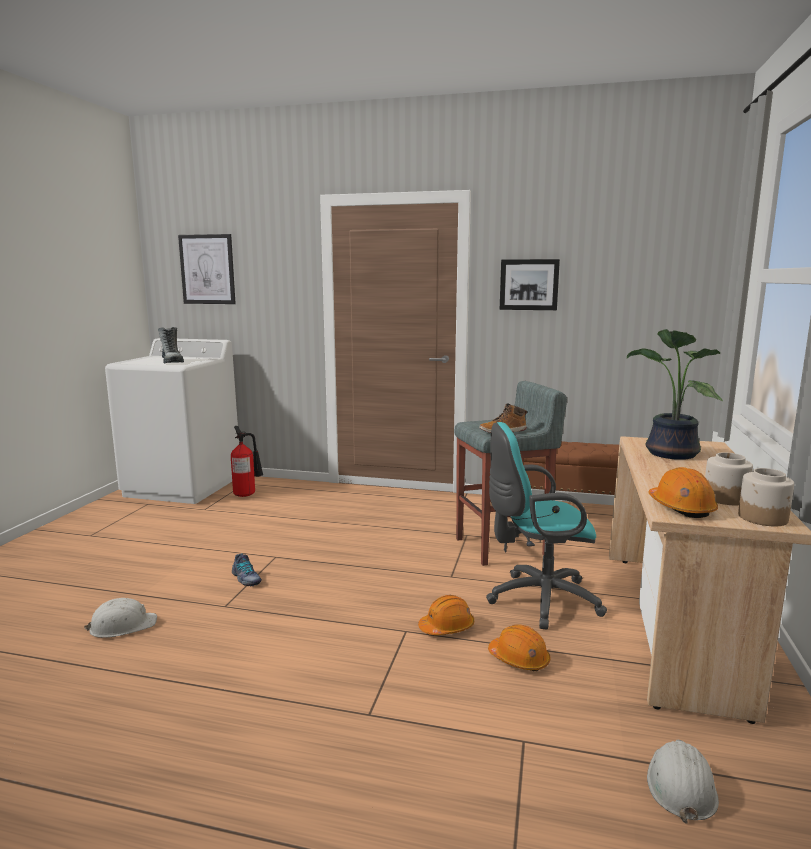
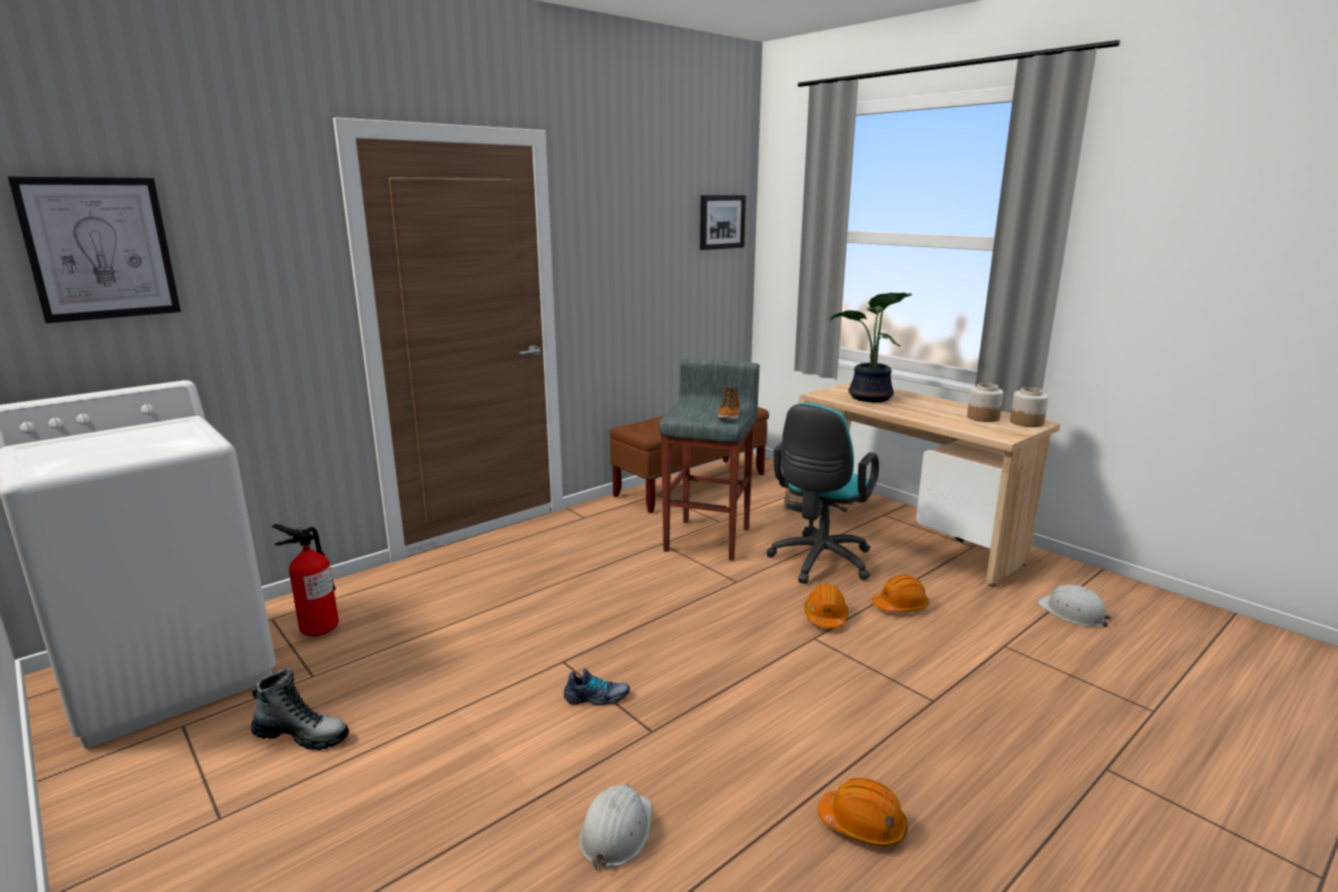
camera: 55 degrees left, 5 degrees up
(172, 361) = (146, 443): boot -> boot (302, 736)
(529, 284) = (611, 248): picture -> picture (721, 222)
(681, 507) = (993, 431): orange hard hat -> orange hard hat (862, 825)

